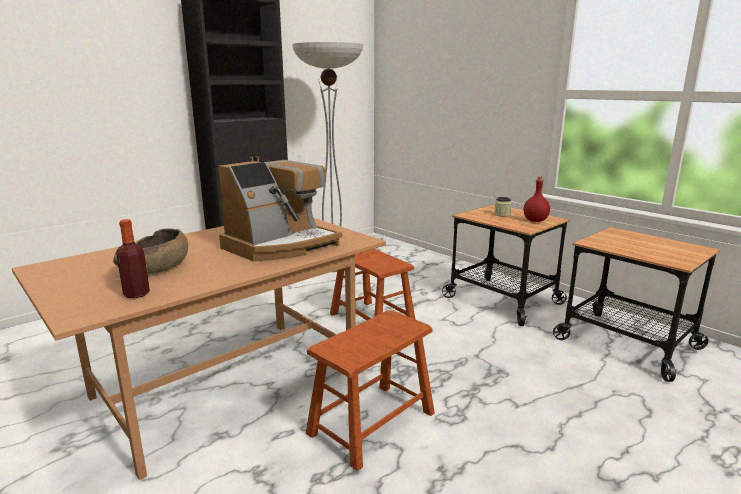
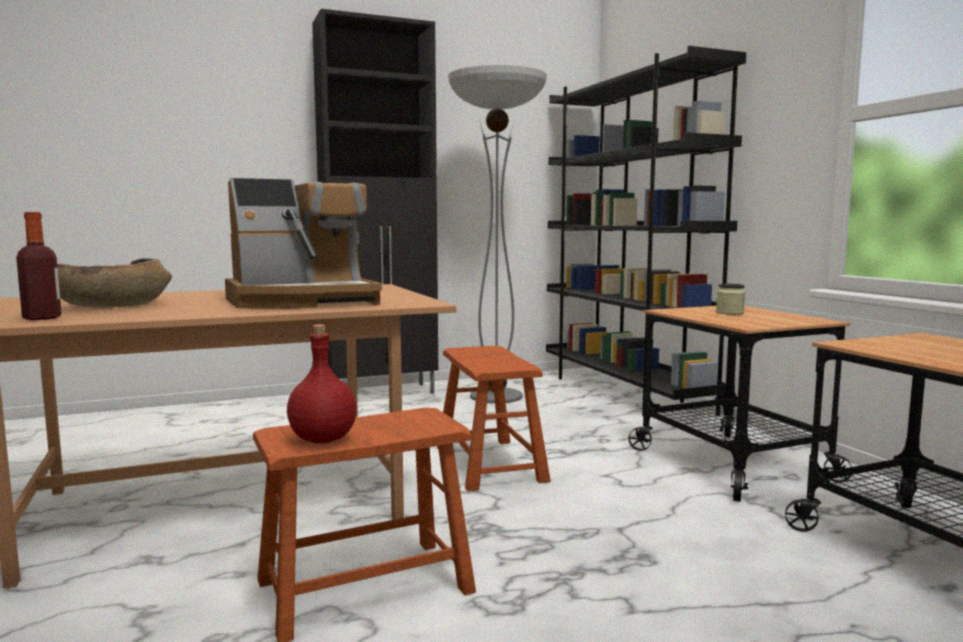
camera: 20 degrees right, 10 degrees down
(409, 252) = (624, 392): none -> black bookcase
(535, 220) = (779, 320): red bottle -> red bottle (322, 439)

